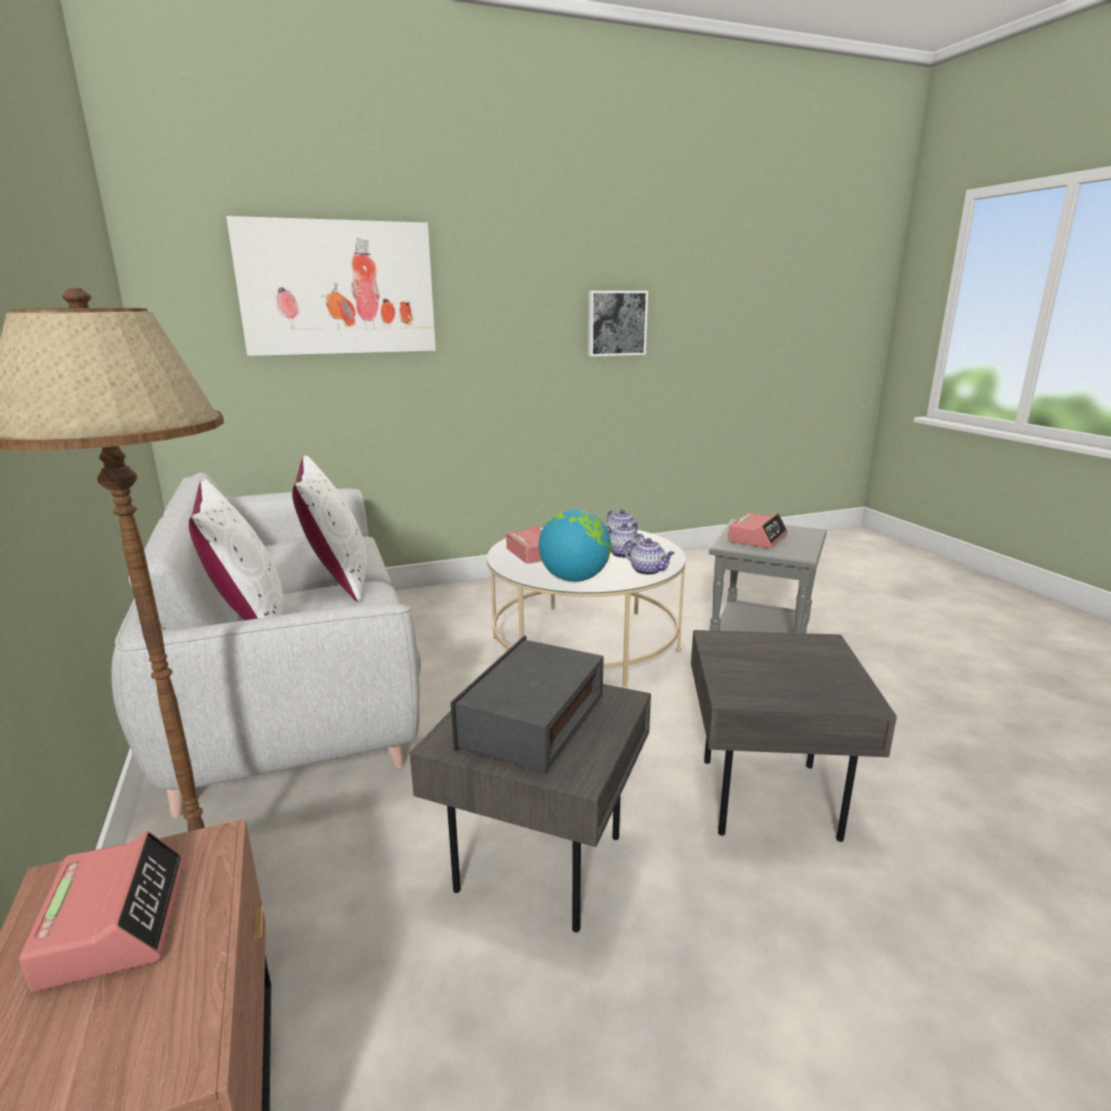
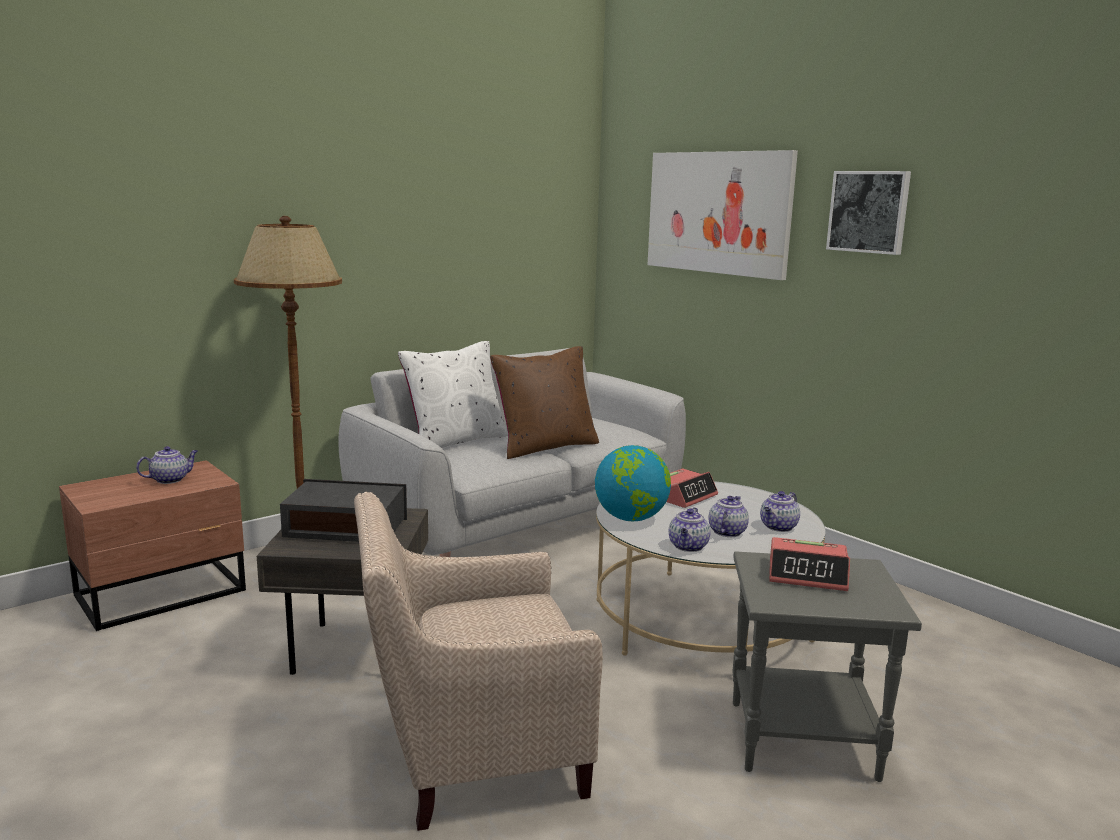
camera: 70 degrees right, 5 degrees down
(115, 921) = (170, 479): alarm clock -> teapot
(337, 580) = (545, 447): white pillow -> brown pillow
(616, 323) = (1010, 274): picture -> picture (869, 212)
(765, 800) = (470, 752): grey side table -> beige armchair

